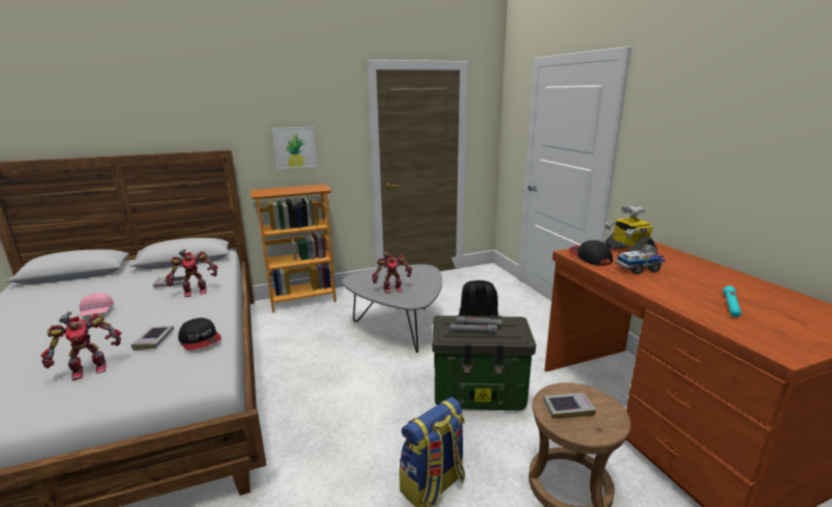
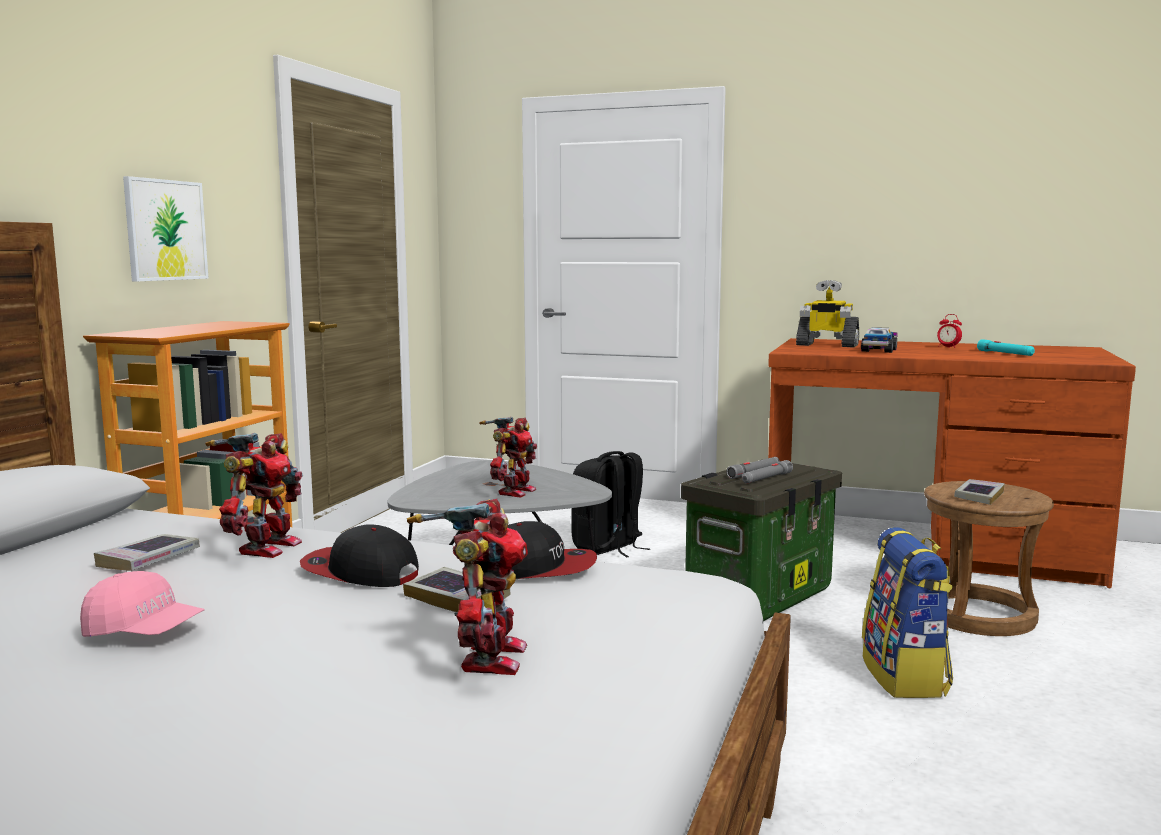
camera: 50 degrees left, 10 degrees down
(590, 257) = (816, 351): cap -> cap (360, 572)
(715, 282) = (948, 347): none -> alarm clock

